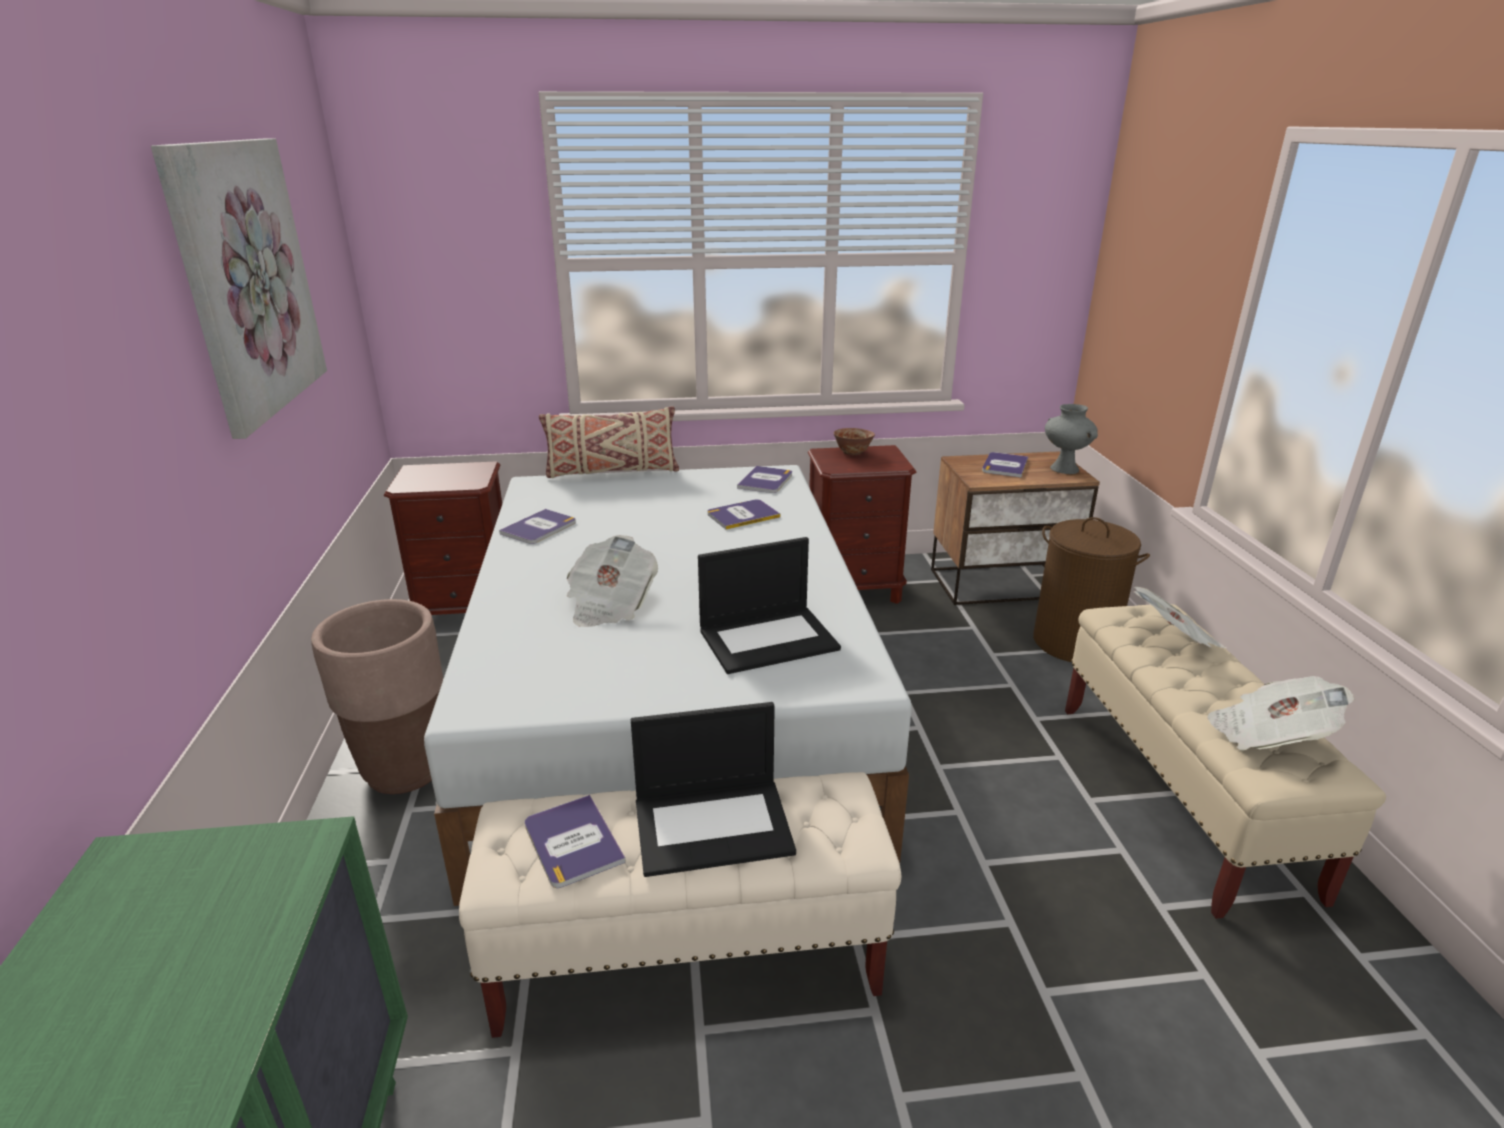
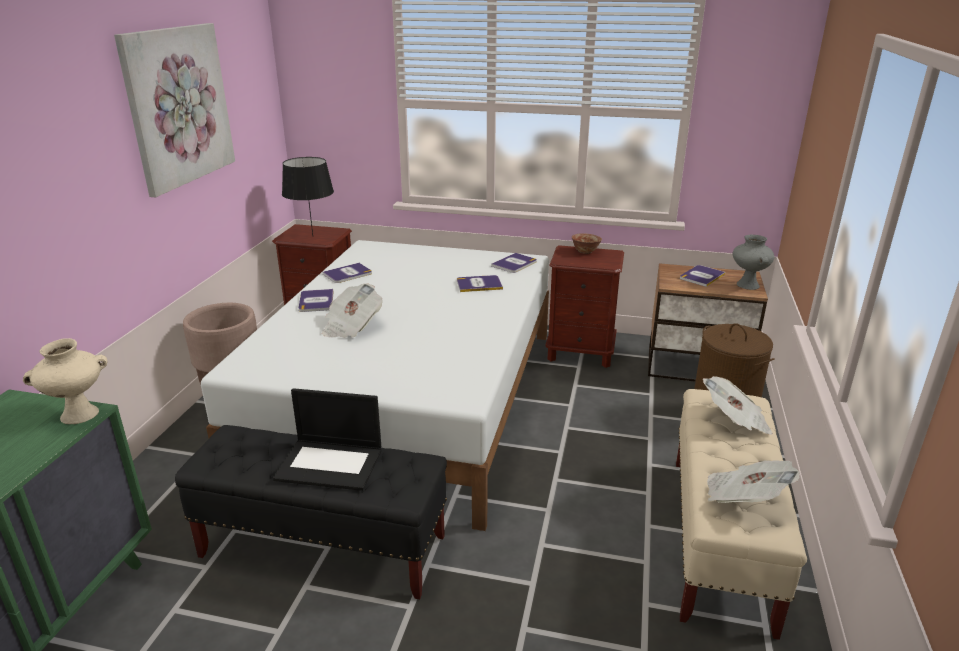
camera: 20 degrees right, 0 degrees up
(292, 854) = (79, 415): none -> beige vase
(448, 480) = (313, 236): none -> black table lamp
(573, 842) = (250, 454): book -> book (316, 301)
(612, 471) = (420, 244): beige pillow -> none
(688, 957) = (324, 547): beige bench -> black bench
(769, 639) = (428, 363): laptop -> none

